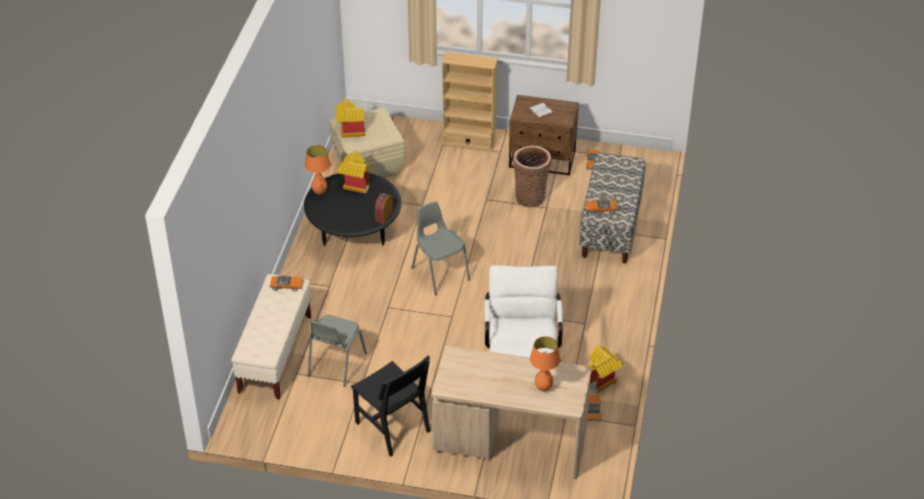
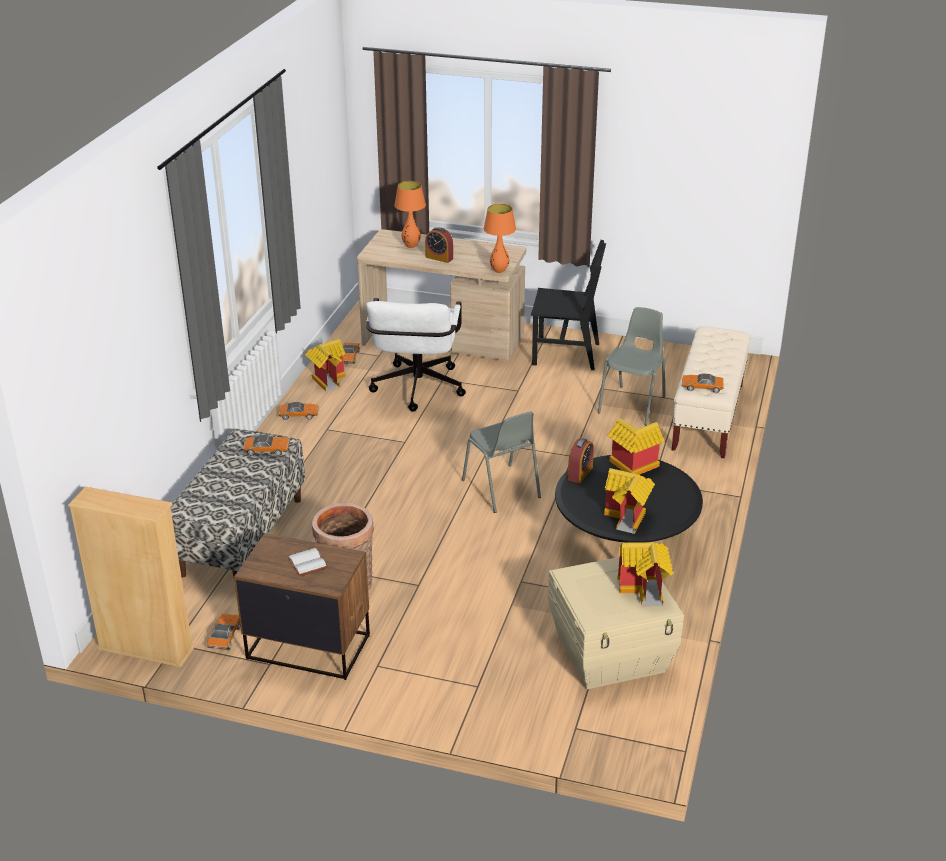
camera: 175 degrees left, 10 degrees down
(320, 192) = (680, 508): orange table lamp -> orange table lamp (499, 271)
(348, 223) = (632, 466): none -> toy house
(392, 427) = (566, 354): black chair -> black chair turned 135 degrees clockwise
(469, 142) = (429, 687): beige bookcase -> beige bookcase (146, 649)
(513, 370) = (439, 258): none -> alarm clock
(612, 337) = (299, 415): none -> toy car

